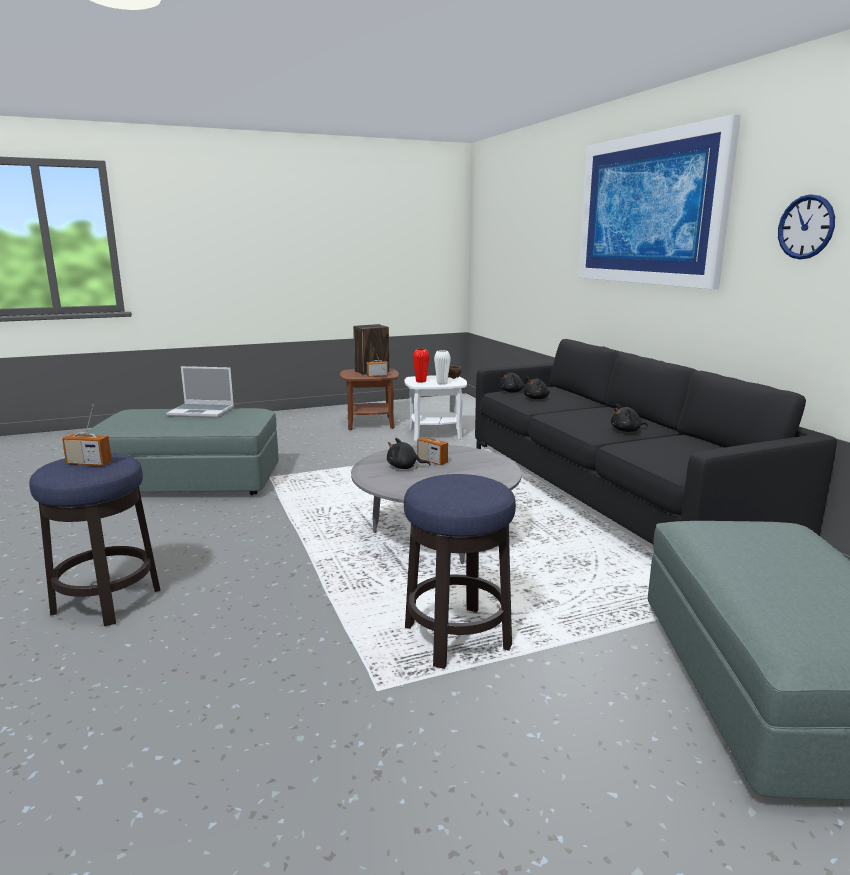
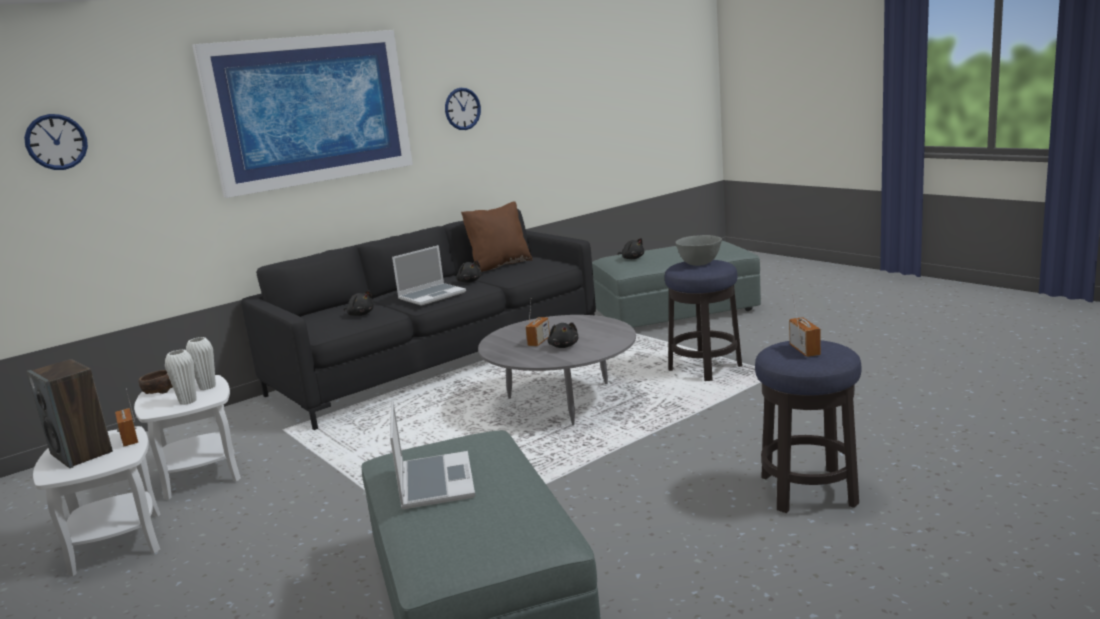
camera: 105 degrees left, 0 degrees up
(370, 424) = (117, 544): brown side table -> white side table
(421, 381) = (188, 401): red vase -> white vase
(469, 489) = (699, 263): none -> grey bowl
(512, 392) = (323, 328): black plush toy -> black plush toy (632, 258)
(530, 217) = (56, 142): none -> wall clock
(574, 416) = (432, 295): none -> laptop
(697, 444) = (499, 265): none -> brown pillow

